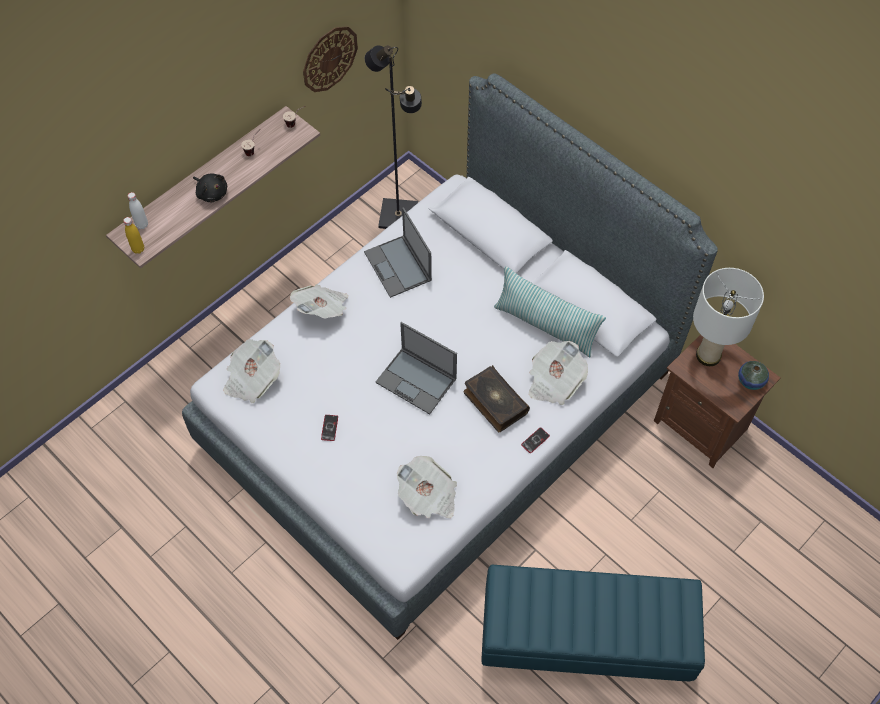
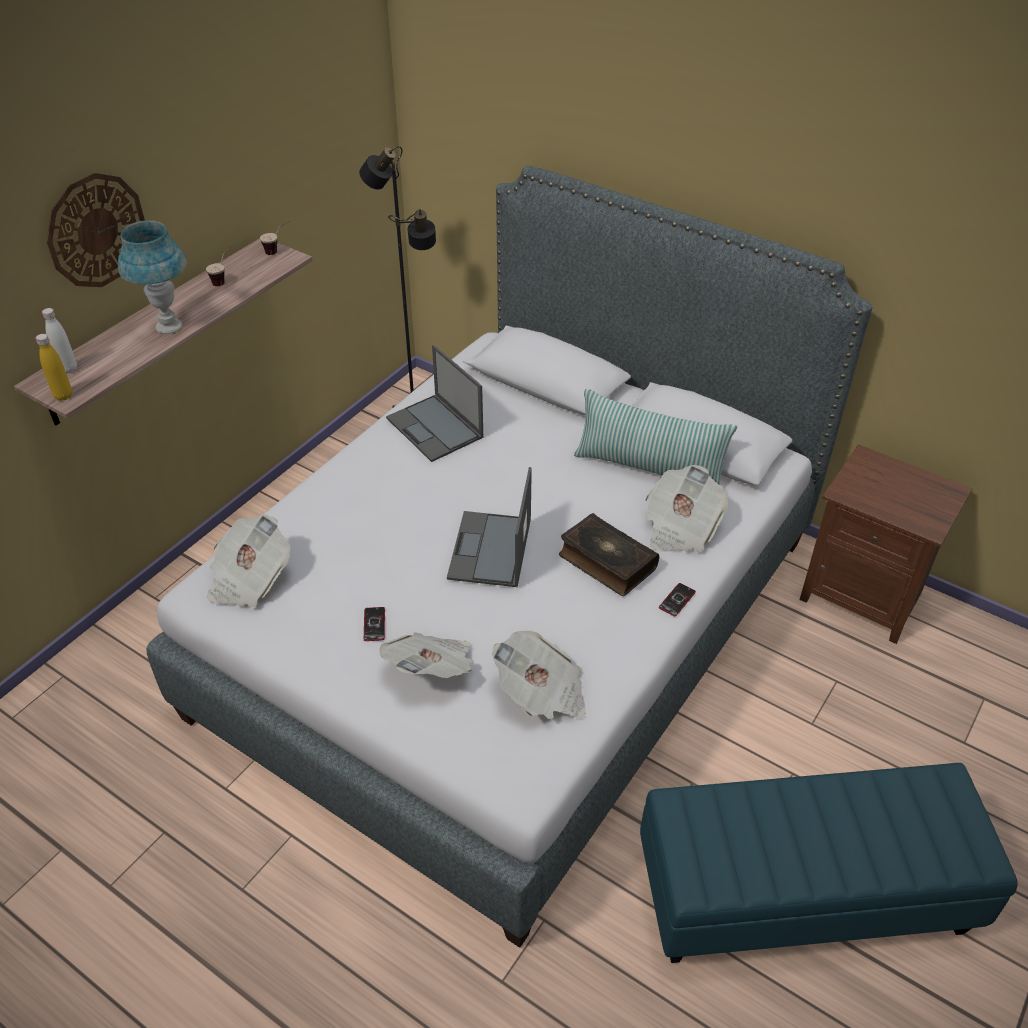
camera: 10 degrees left, 15 degrees down
(211, 193) = (169, 327): black plush toy -> blue table lamp
(322, 309) = (340, 485): newspaper -> newspaper (432, 669)
(329, 58) = (313, 179): wall clock -> wall clock (96, 230)
(417, 381) = (490, 550): laptop -> laptop turned 75 degrees clockwise
(708, 355) = (870, 475): white table lamp -> none
(751, 380) = (936, 496): vase -> none

